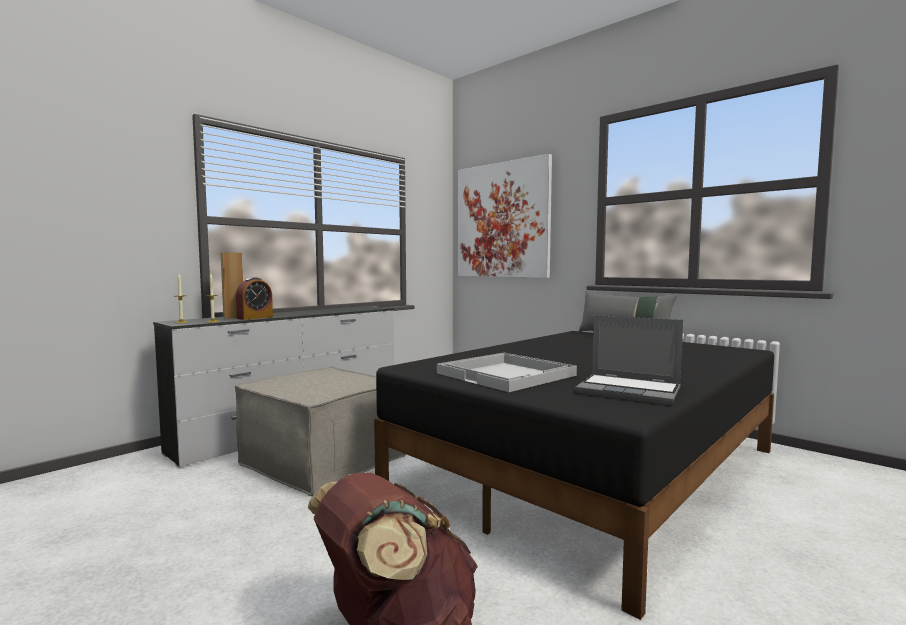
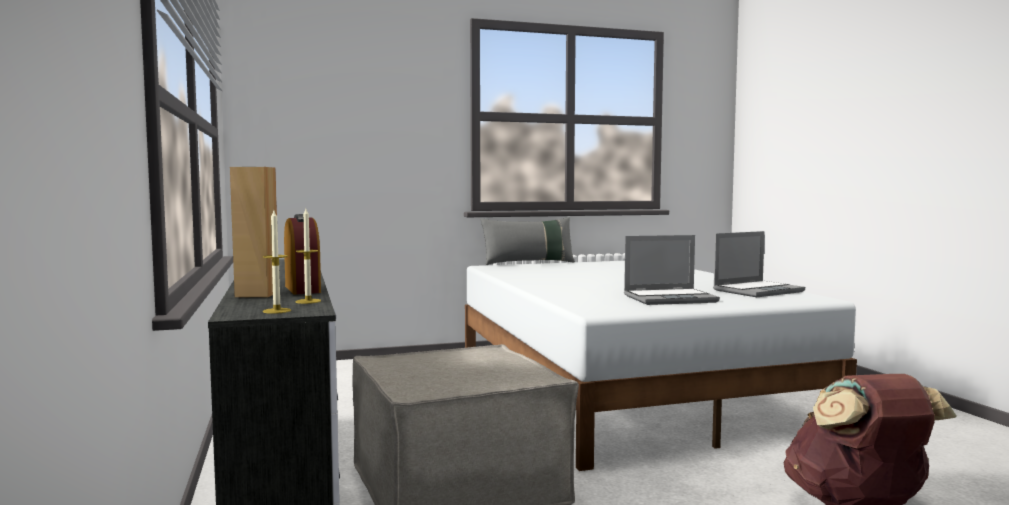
camera: 60 degrees left, 0 degrees up
(502, 220) = (329, 125): picture -> none
(507, 374) = (670, 298): white tray -> laptop
(591, 468) = (624, 389): black bed -> white bed

